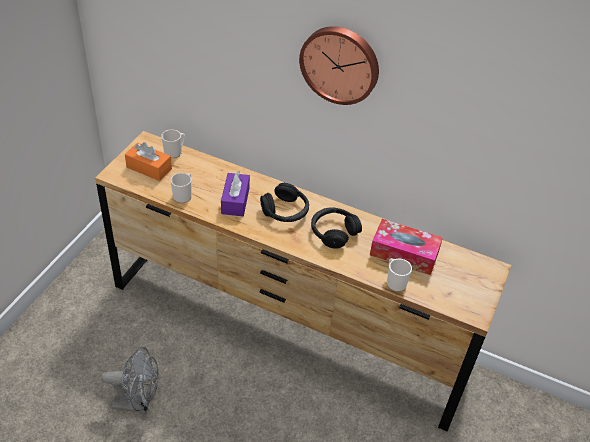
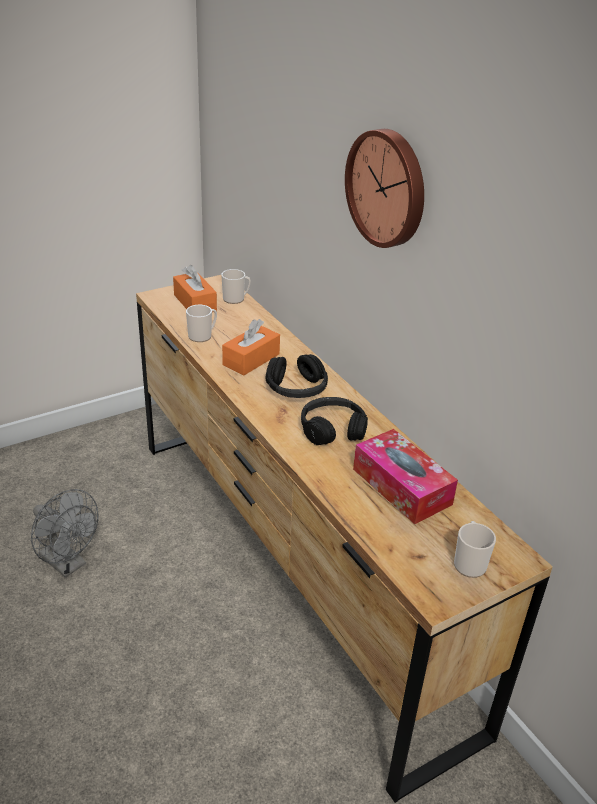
camera: 35 degrees right, 10 degrees down
(235, 201) = (251, 359): purple tissue box -> orange tissue box
(395, 282) = (356, 510): mug -> mug (469, 562)

